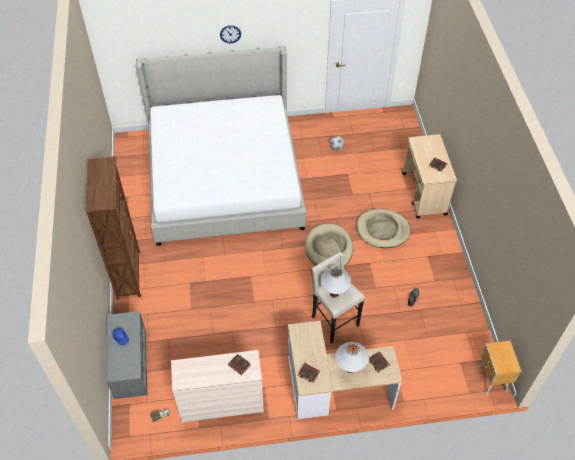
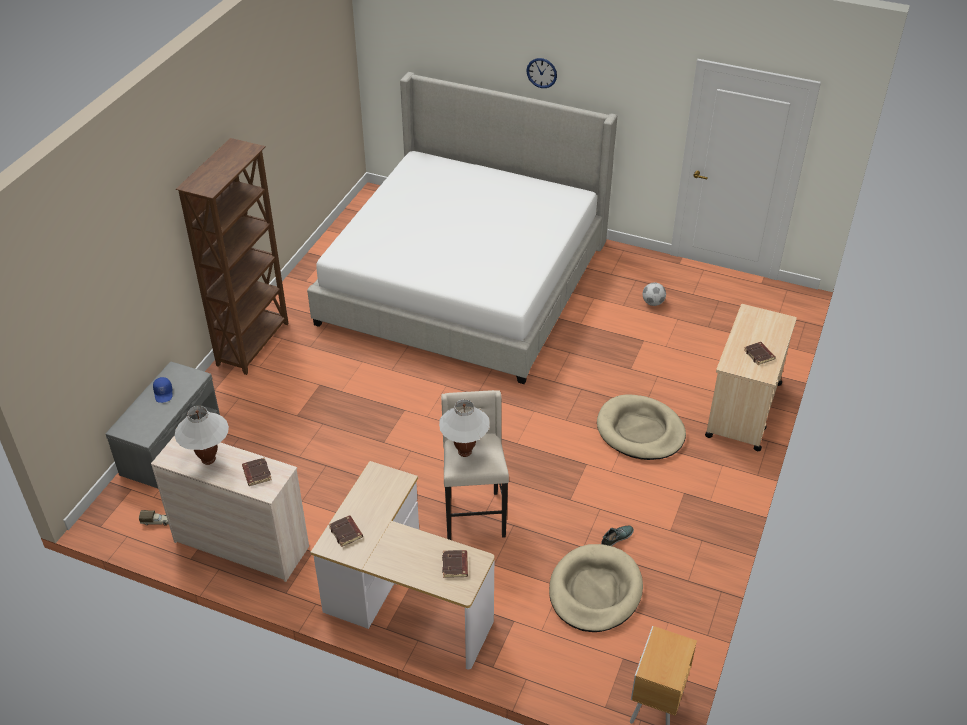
camera: 30 degrees right, 10 degrees down
(329, 248) = (541, 421): beige dog bed -> beige dog bed (595, 591)
(350, 369) = (407, 554): white table lamp -> white table lamp (208, 460)

